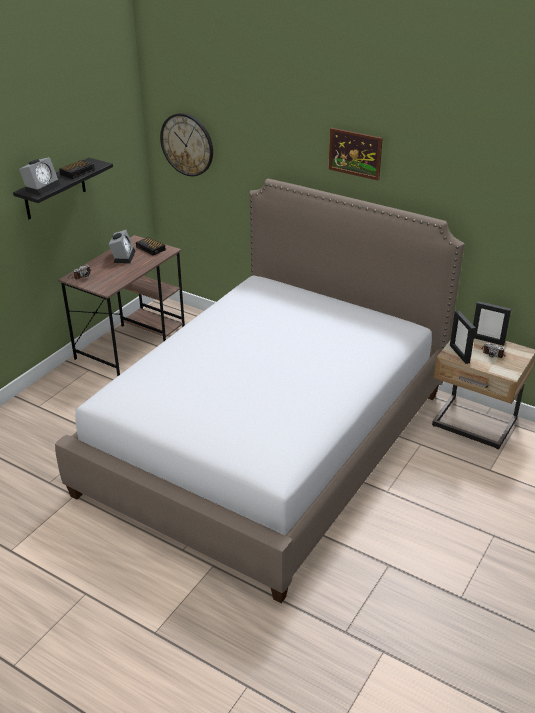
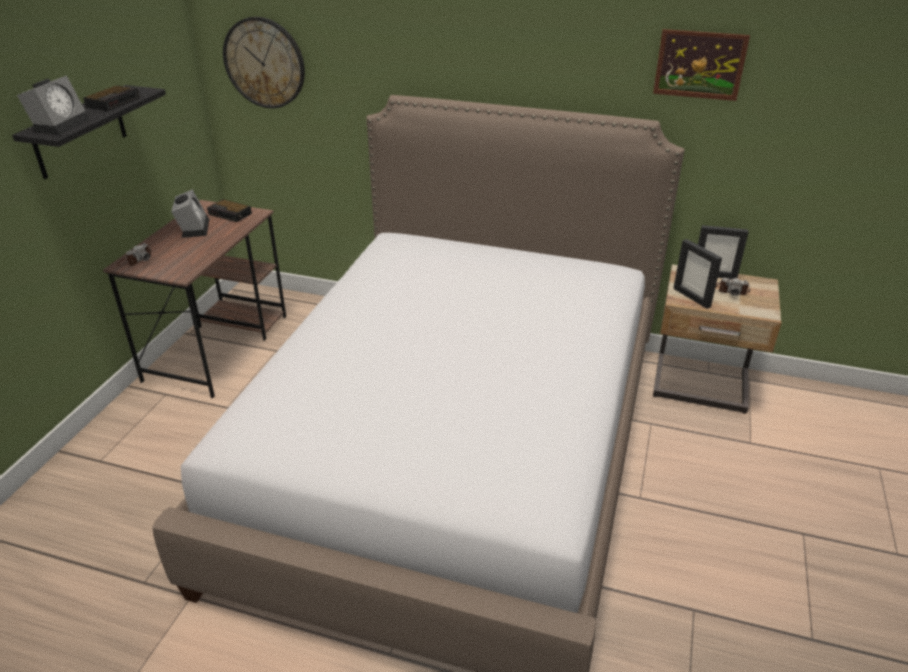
camera: 15 degrees left, 0 degrees up
(355, 153) = (518, 43): picture -> picture (699, 64)

